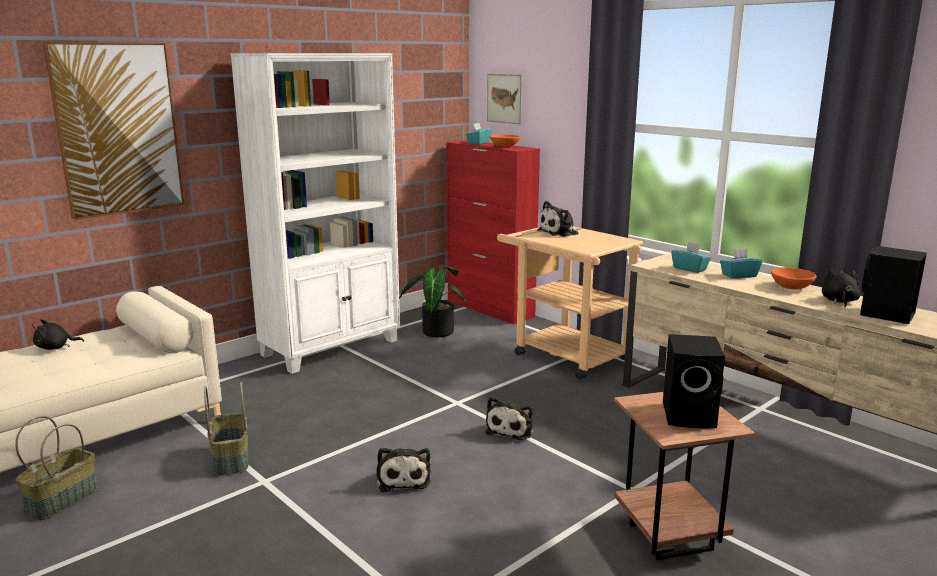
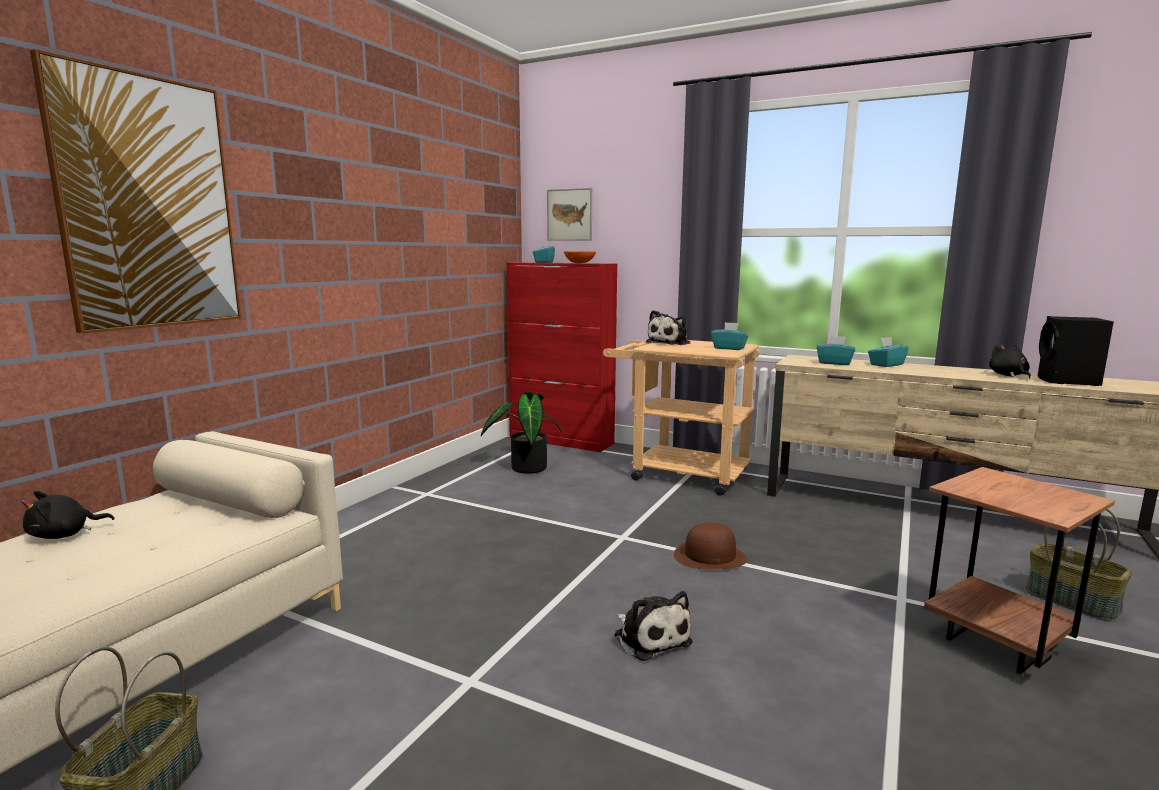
camera: 20 degrees left, 5 degrees down
(232, 459) = (397, 659): basket -> basket (1073, 601)
(332, 348) = (420, 498): white bookcase -> none
(511, 429) = (710, 556): plush toy -> brown hat
(602, 244) = (729, 348): none -> turquoise tissue box
(691, 415) = (1032, 493): black speaker -> none
(791, 287) = (947, 369): orange bowl -> none

